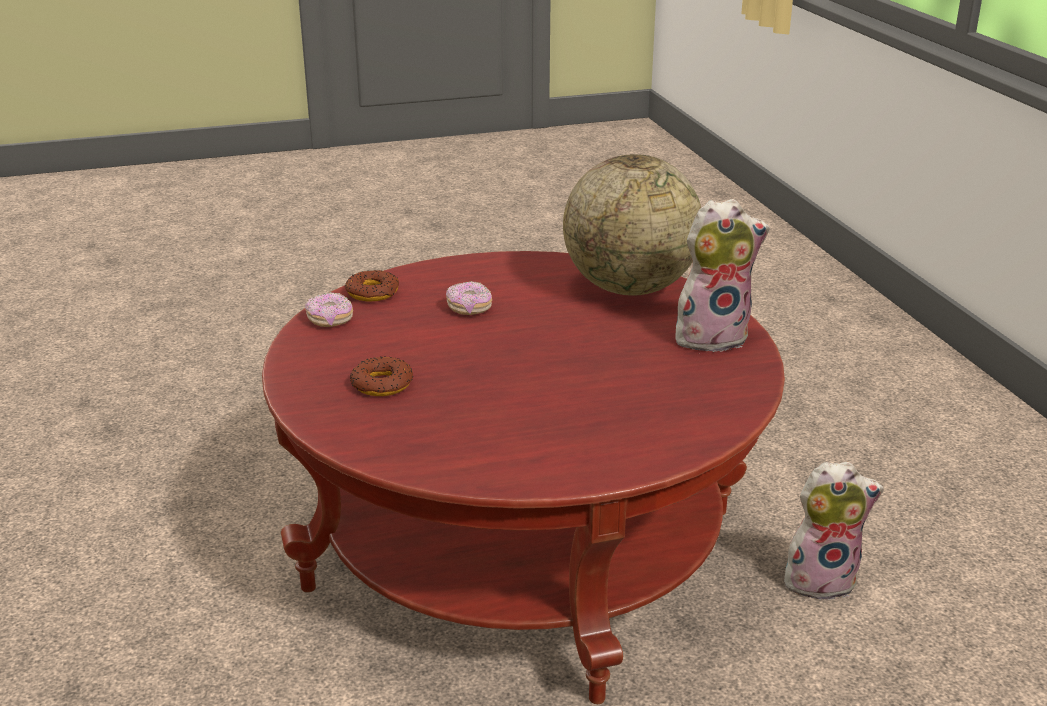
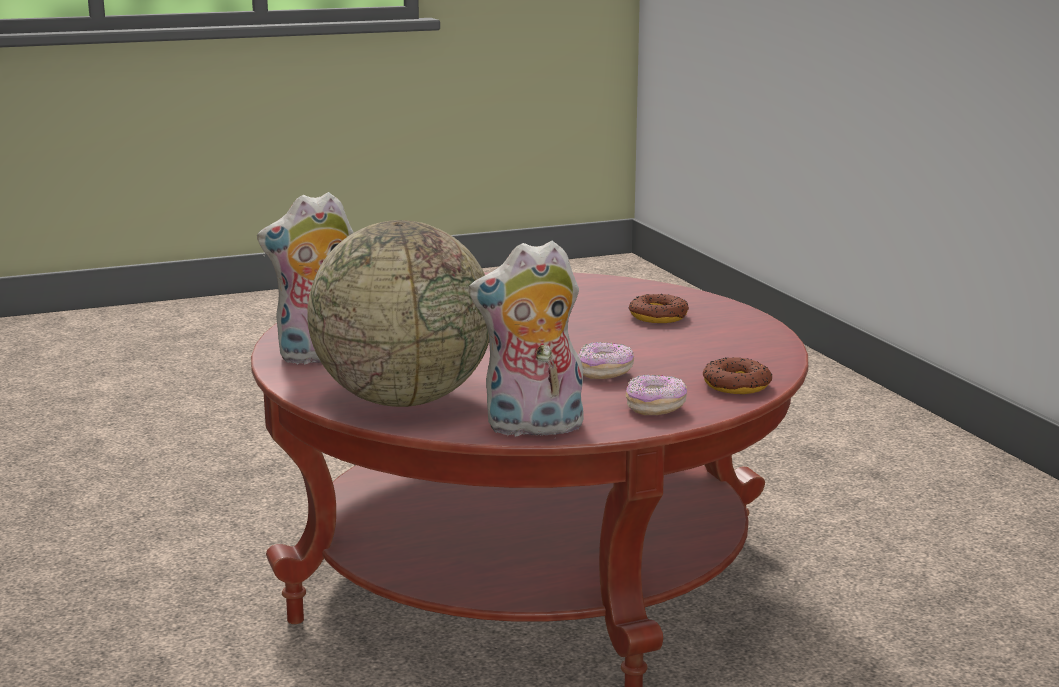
camera: 175 degrees right, 10 degrees down
(330, 320) = (760, 358): donut -> donut (655, 408)
(821, 579) = (213, 564): plush toy -> plush toy (532, 428)

